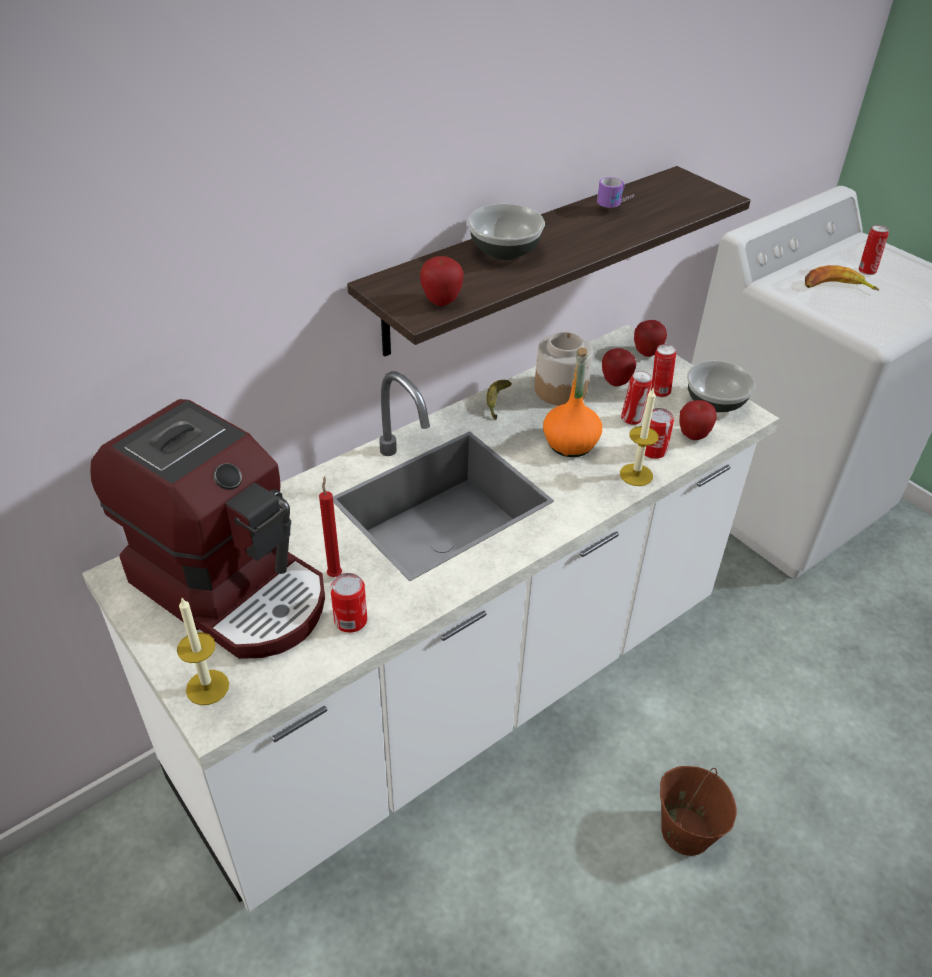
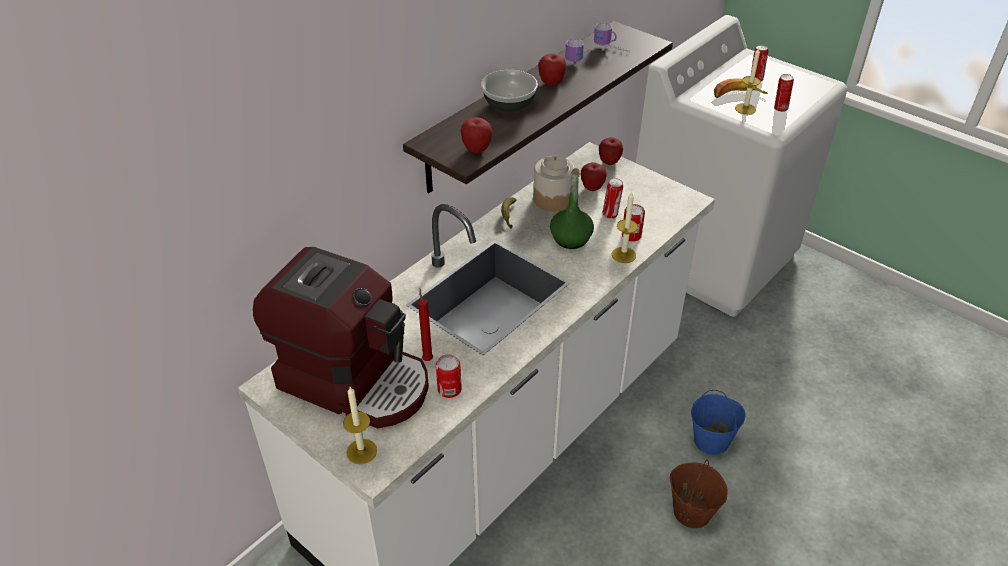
camera: 10 degrees left, 0 degrees up
(570, 444) = (571, 239): orange bottle -> green bottle
(659, 392) = (625, 191): can -> can (780, 109)
(664, 198) = (611, 49): none -> mug
(693, 435) = (657, 220): apple -> apple (551, 83)
(715, 403) = (667, 194): bowl -> none
(732, 738) = (711, 440): none -> blue bucket
(844, 306) = (745, 109): none -> candle

